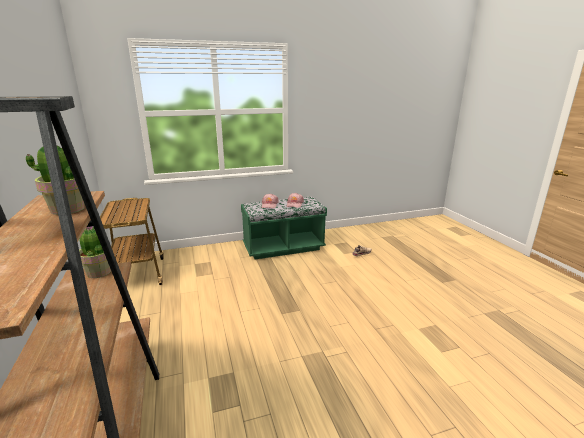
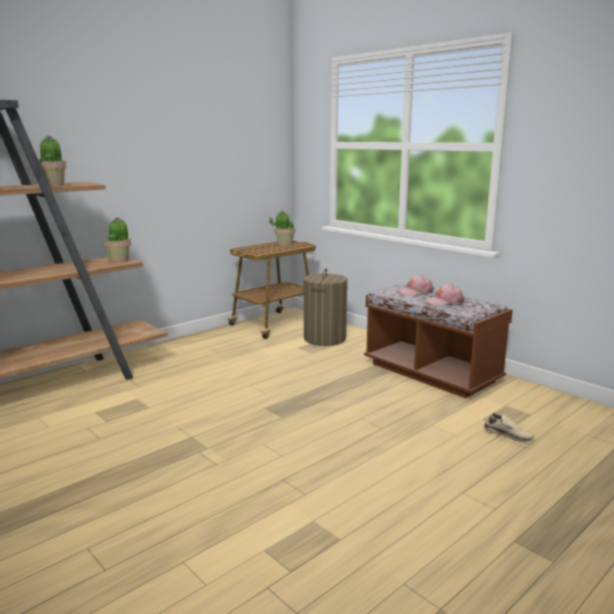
camera: 65 degrees right, 5 degrees down
(120, 205) = (284, 244): none -> potted plant
(194, 262) = (324, 338): none -> laundry basket
(283, 248) = (431, 373): green bench -> brown bench

